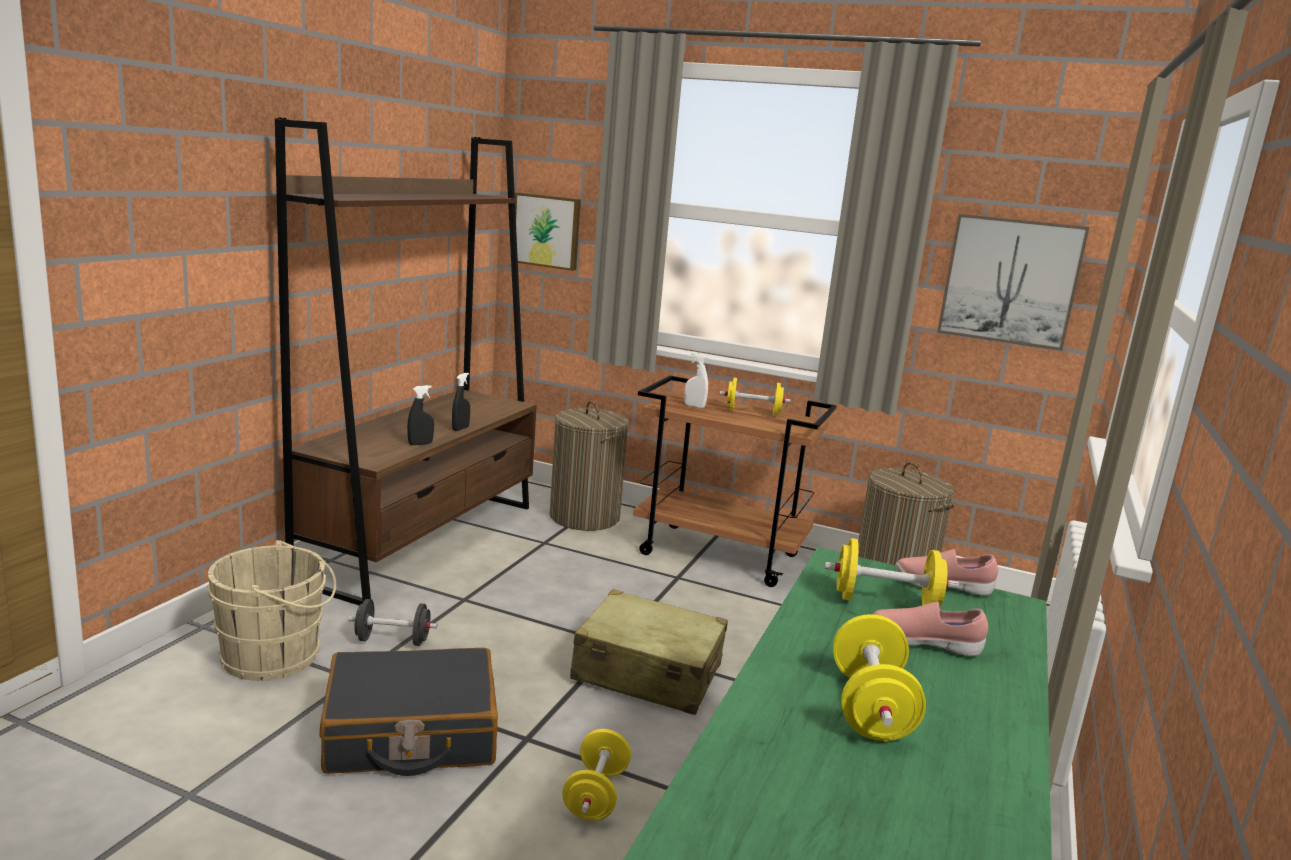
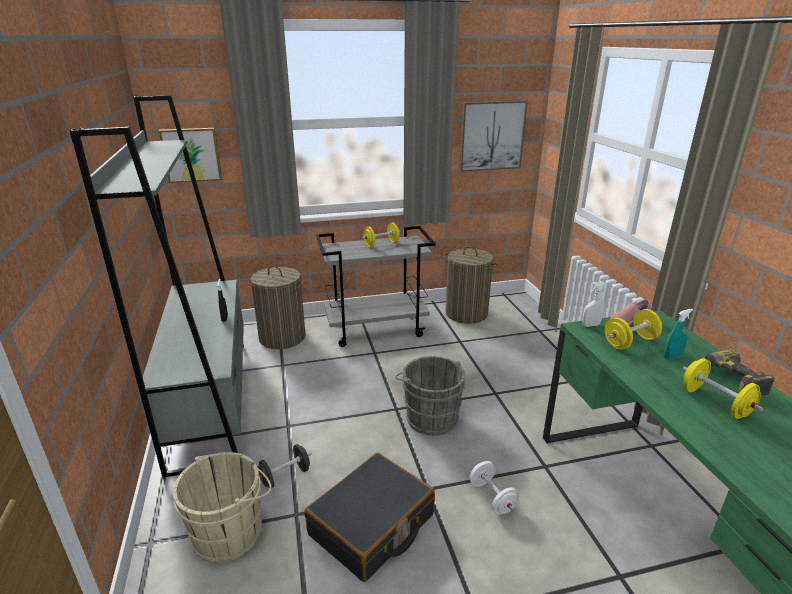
camera: 35 degrees left, 10 degrees up
(420, 444) = (220, 342): black spray bottle -> none
(423, 540) = (210, 399): brown bookcase -> grey bookcase
(595, 795) = (492, 498): yellow dumbbell -> white dumbbell
(647, 672) = (430, 416): beige suitcase -> grey bucket
(694, 406) = (349, 250): white spray bottle -> white spray bottle (590, 325)
(721, 555) = (377, 329): brown cart -> grey cart
(924, 643) = (672, 357): pink shoe -> turquoise spray bottle
(964, 704) = (728, 380): none -> power drill

